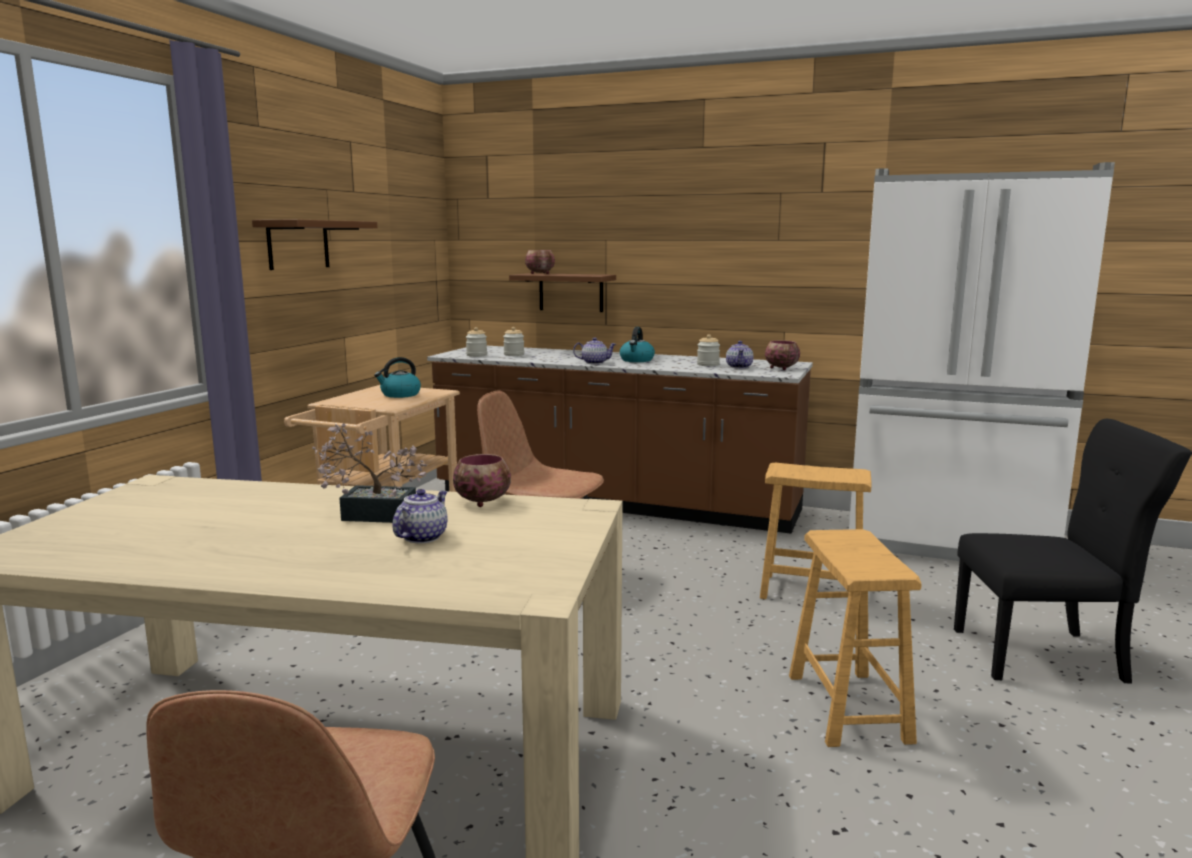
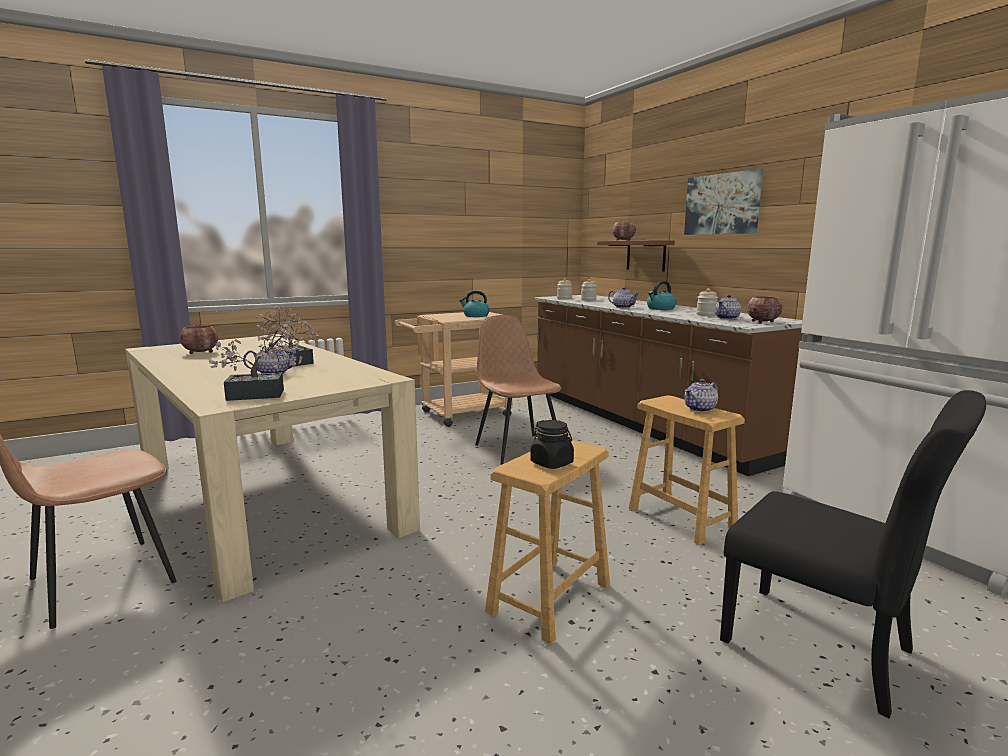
camera: 40 degrees right, 0 degrees up
(298, 244) = (435, 216): brown shelf -> none
(483, 501) = (350, 366): bowl -> bowl (202, 352)
(530, 567) = (263, 394): none -> potted plant
(682, 235) = (722, 204): none -> picture
(829, 471) = (700, 409): none -> teapot
(872, 557) = (552, 463): none -> black jar

